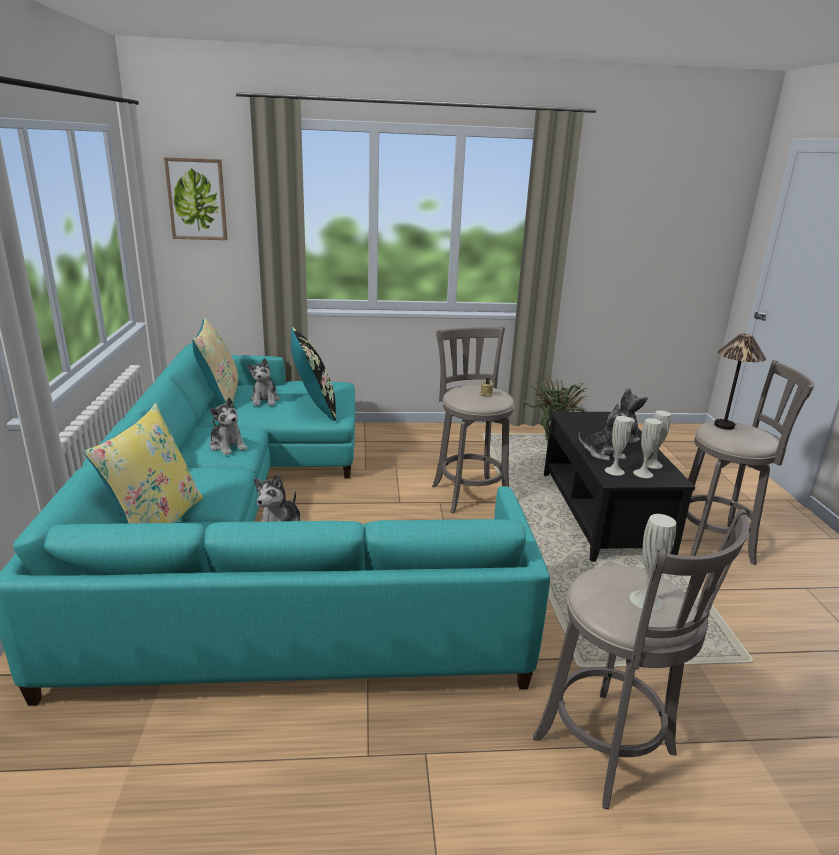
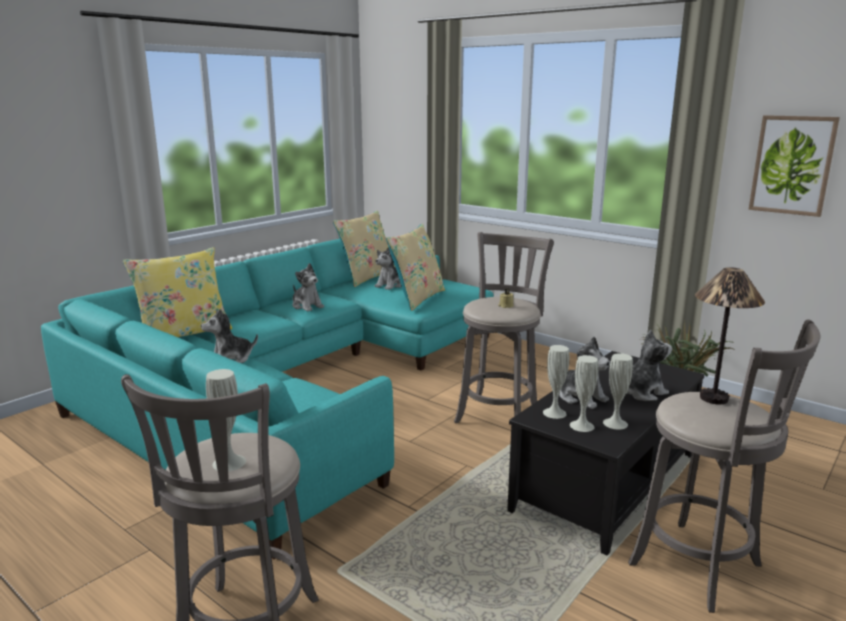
camera: 45 degrees right, 5 degrees down
(197, 199) = (396, 112): picture -> picture (792, 165)
(227, 446) = (307, 306): plush toy -> plush toy turned 45 degrees counterclockwise
(314, 407) = (417, 298): black pillow -> beige pillow

